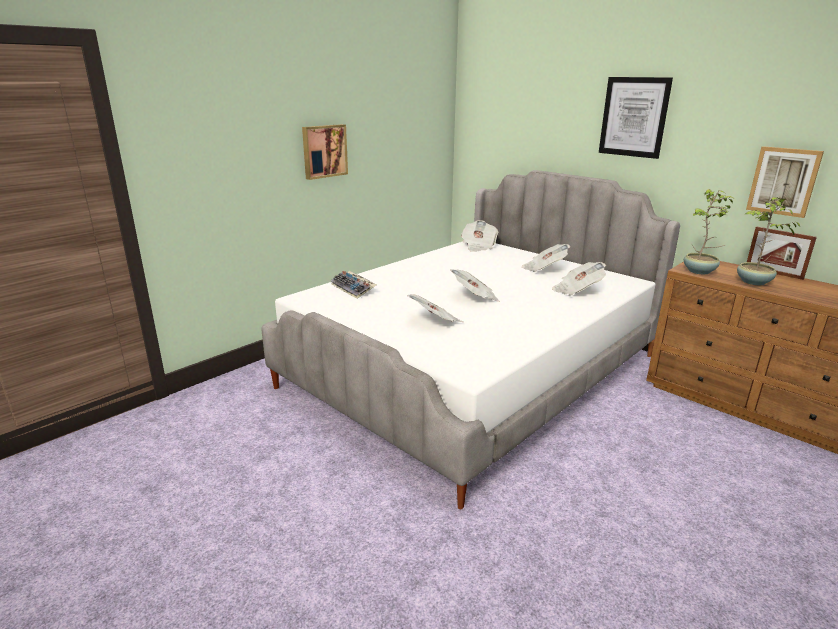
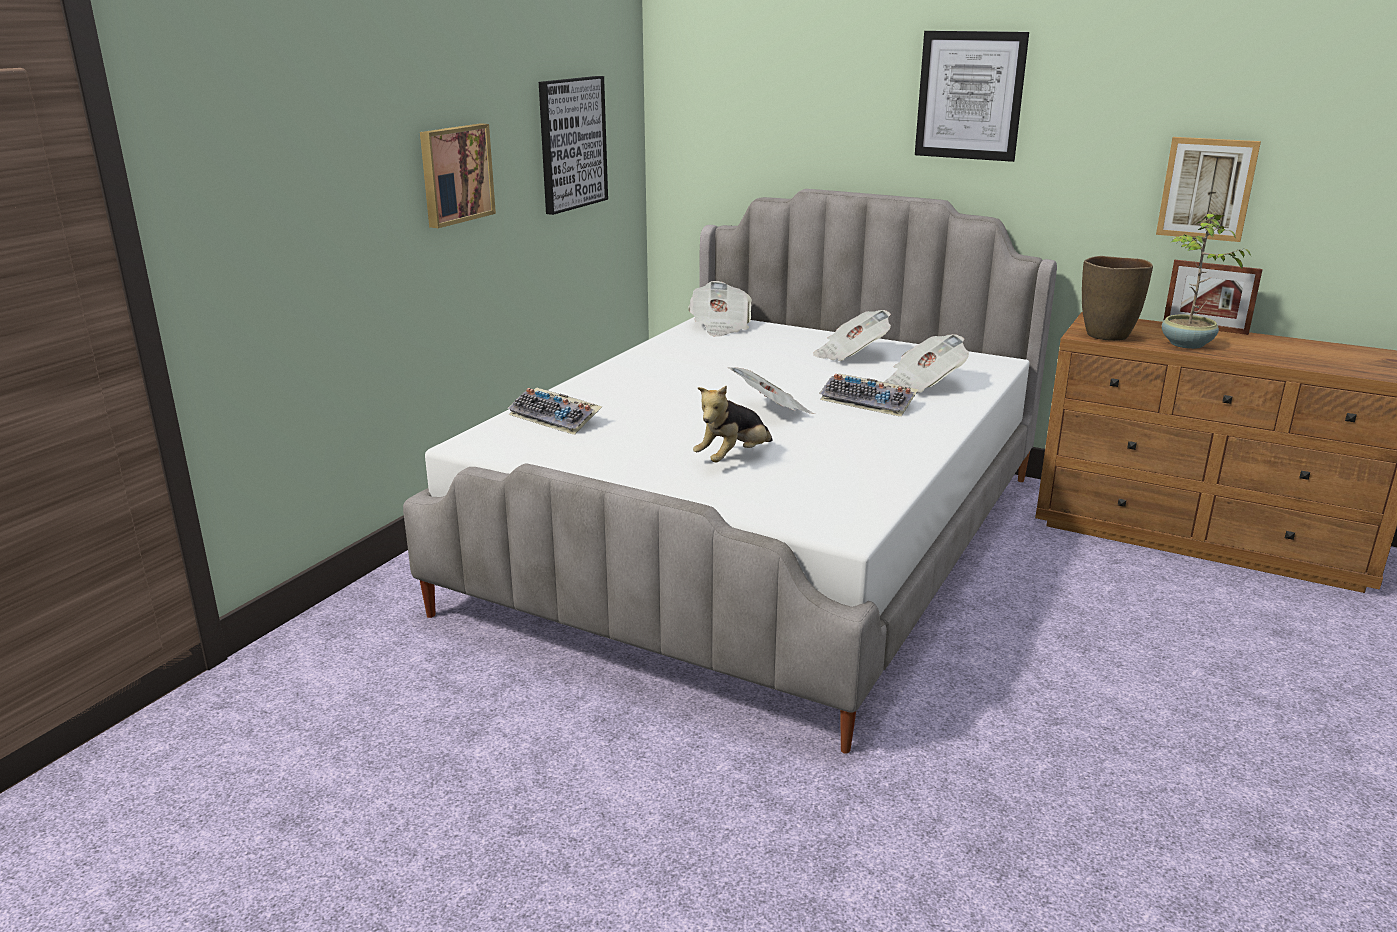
camera: 15 degrees left, 0 degrees up
(403, 138) = (571, 143): none -> picture
(435, 322) = (733, 458): newspaper -> plush toy
(537, 298) = (869, 402): none -> keyboard
(700, 271) = (1106, 335): potted plant -> brown vase

